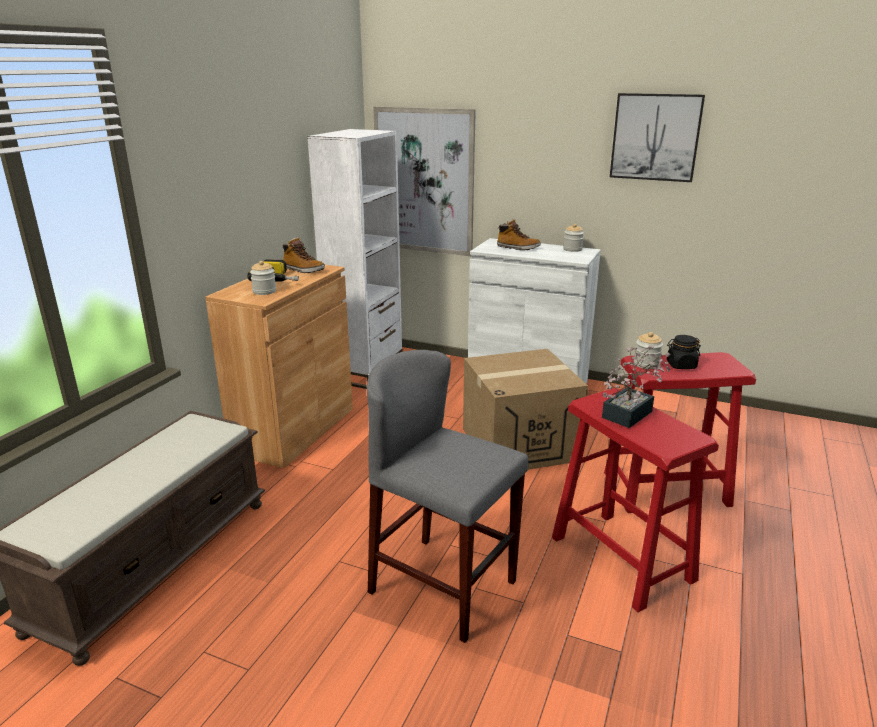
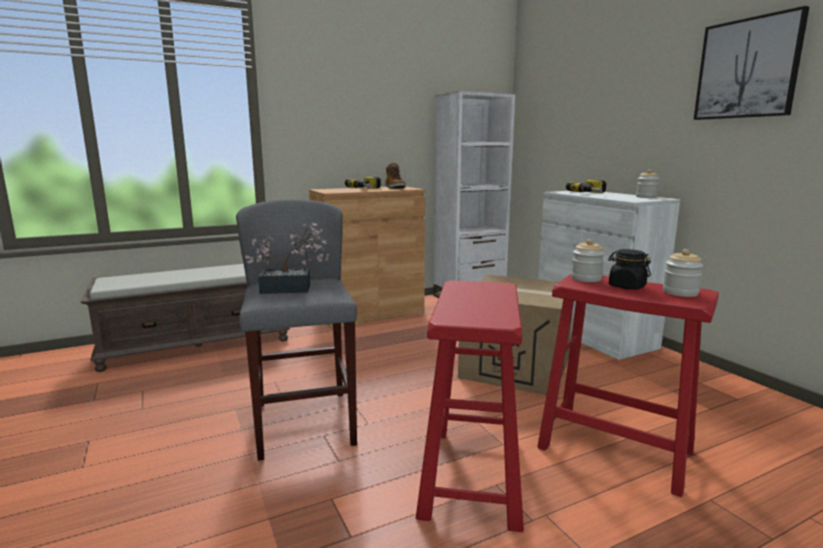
camera: 40 degrees right, 10 degrees down
(264, 291) = (343, 190): jar -> jar (680, 292)
(424, 181) = (545, 142): picture -> none
(517, 248) = (592, 193): boot -> power drill
(631, 412) = (482, 296): potted plant -> potted plant (292, 288)

